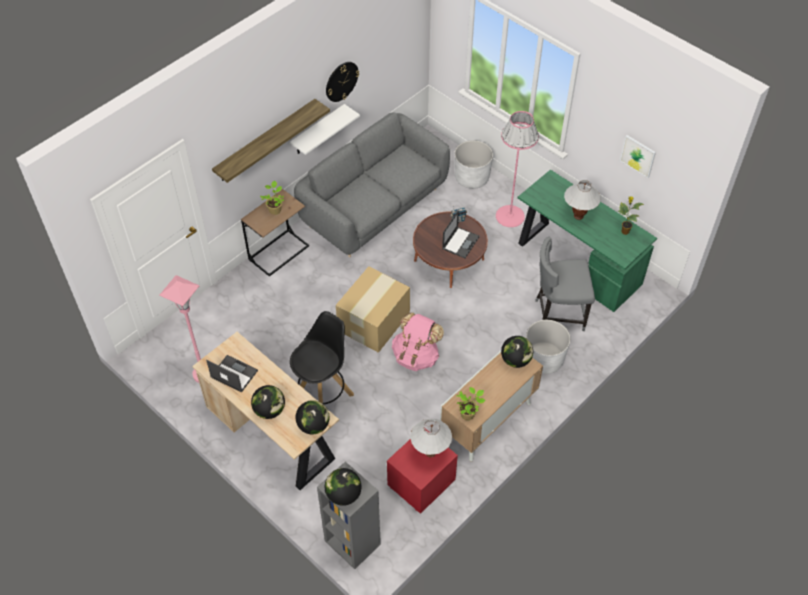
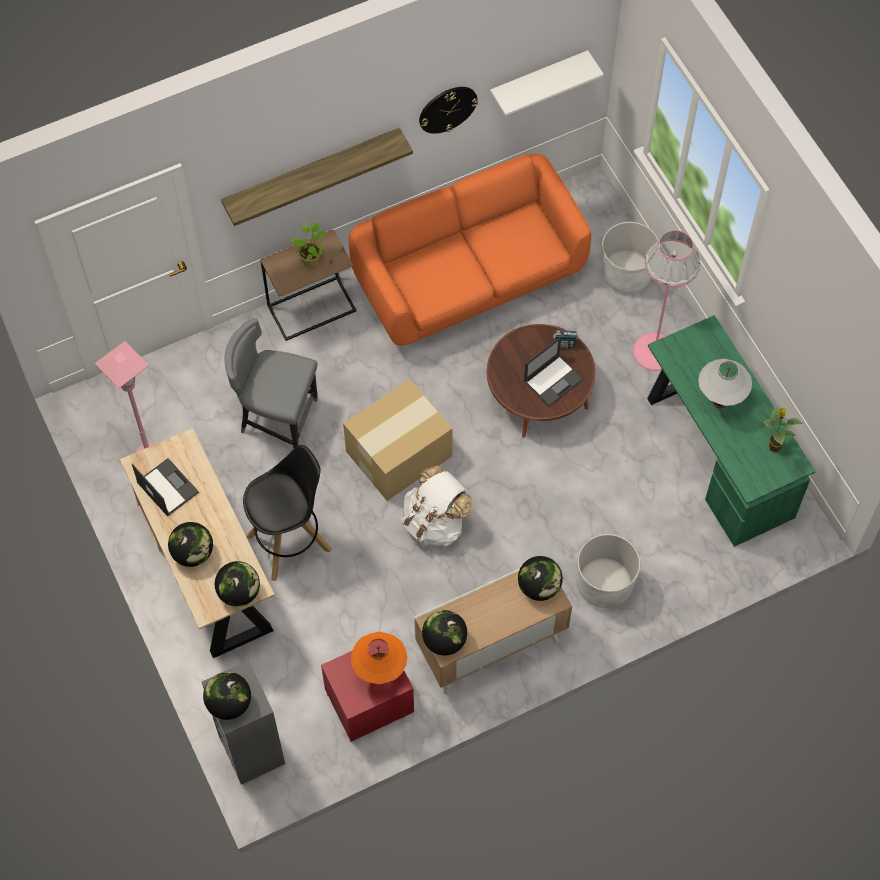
camera: 20 degrees right, 10 degrees up
(318, 130) = (400, 164): white shelf -> white shelf (538, 79)
(373, 207) = (468, 278): grey sofa -> orange sofa
(416, 356) = (435, 522): pink backpack -> white backpack
(430, 452) = (380, 673): white table lamp -> orange table lamp
(468, 414) = (444, 640): potted plant -> globe
(558, 313) = (655, 523): grey chair -> grey chair (277, 418)
(638, 156) = (815, 353): picture -> none

